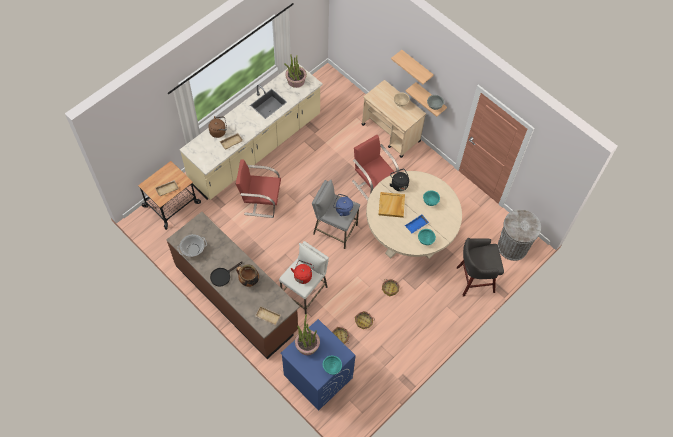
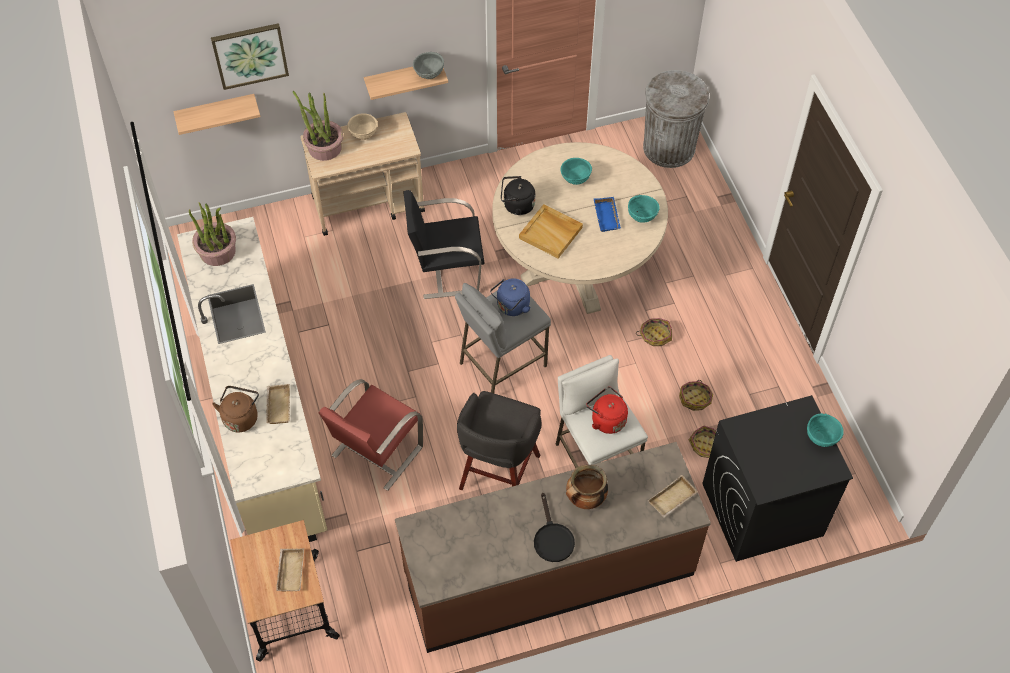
camera: 60 degrees left, 5 degrees down
(193, 249) = (469, 566): cooking pot -> none
(307, 345) = (762, 457): potted plant -> potted plant (324, 147)
(317, 376) = (761, 510): blue washing machine -> black washing machine
(373, 182) = (446, 270): red chair -> black chair
(377, 28) = (250, 55): none -> picture
(416, 67) = (356, 48): shelf -> shelf (216, 112)
(474, 279) = (698, 220): grey stool -> grey stool (498, 474)

